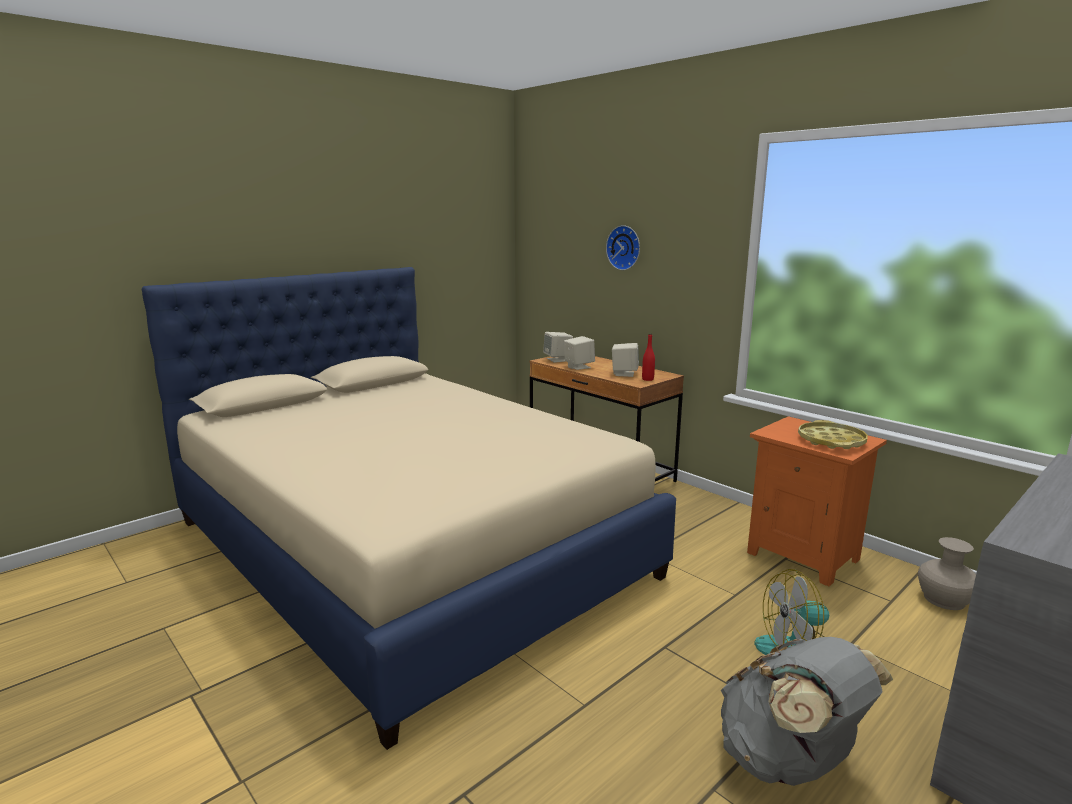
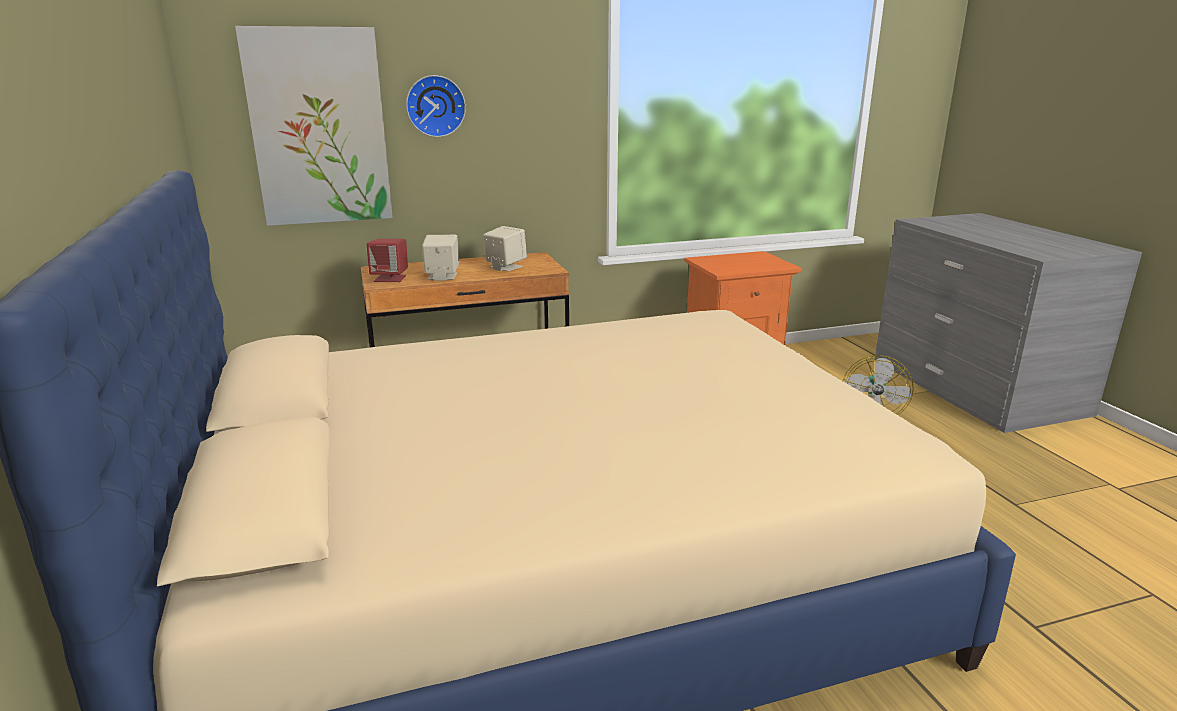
camera: 65 degrees left, 5 degrees up
(558, 360) = (390, 278): beige speaker -> red speaker
(565, 256) = (319, 128): none -> picture
(647, 379) = (541, 264): red bottle -> none
(788, 761) = (985, 467): grey backpack -> none
(831, 441) = (756, 262): yellow tray -> none
(944, 599) = (815, 355): beige vase -> none

